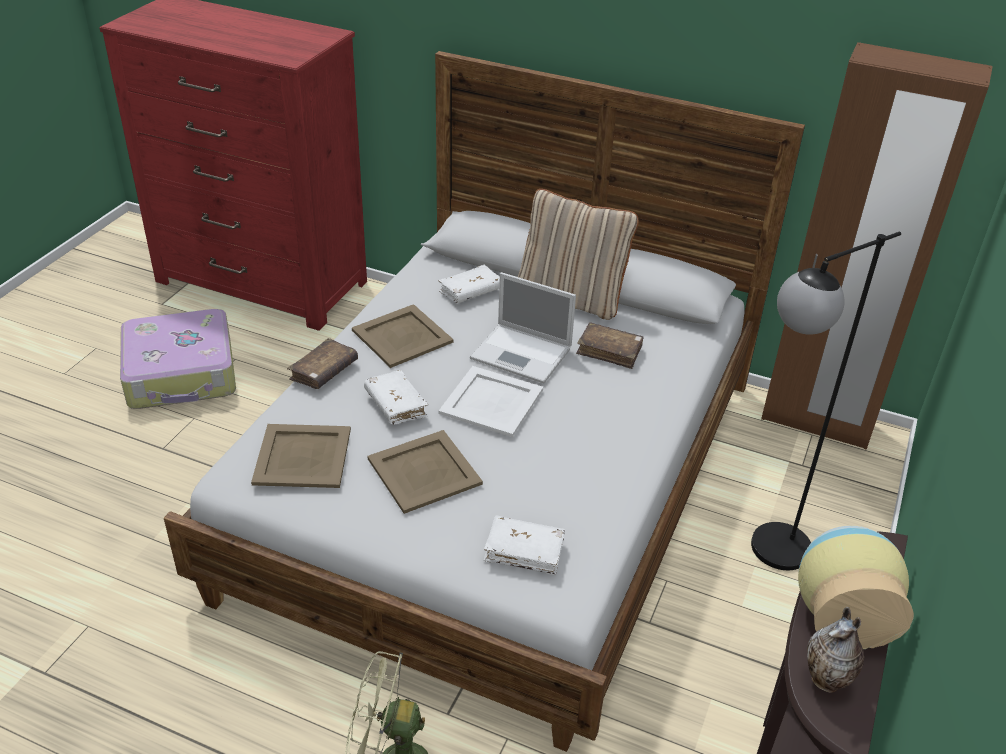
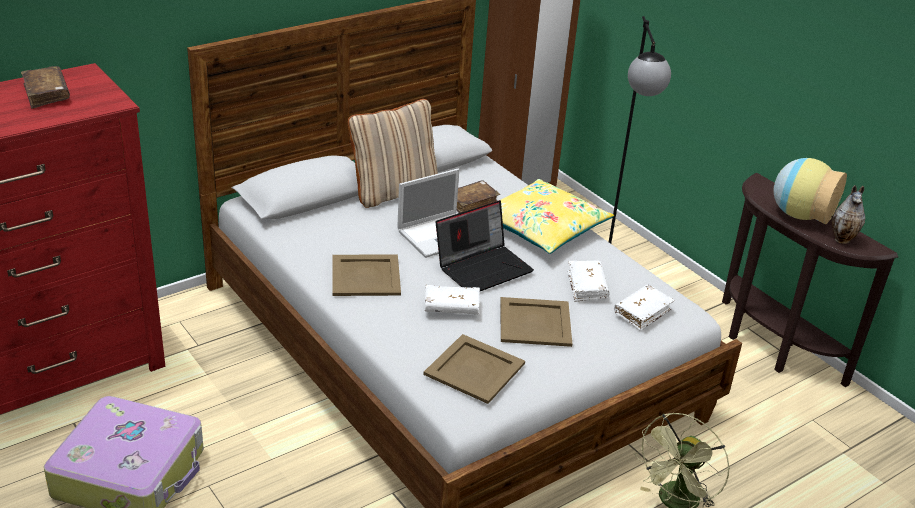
camera: 60 degrees left, 5 degrees down
(324, 371) = (373, 327): brown book -> brown book (46, 94)
(470, 292) = (340, 226): white book -> white book (587, 286)
(492, 401) = (483, 267): white tray -> laptop
(619, 416) = (542, 228): none -> yellow pillow

